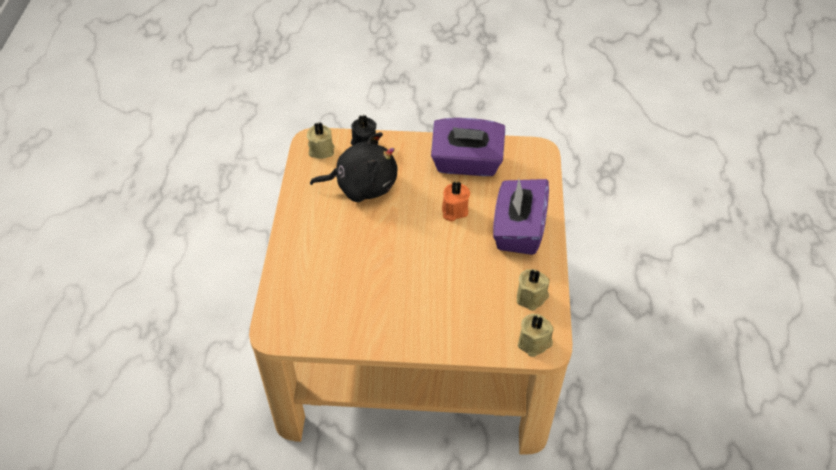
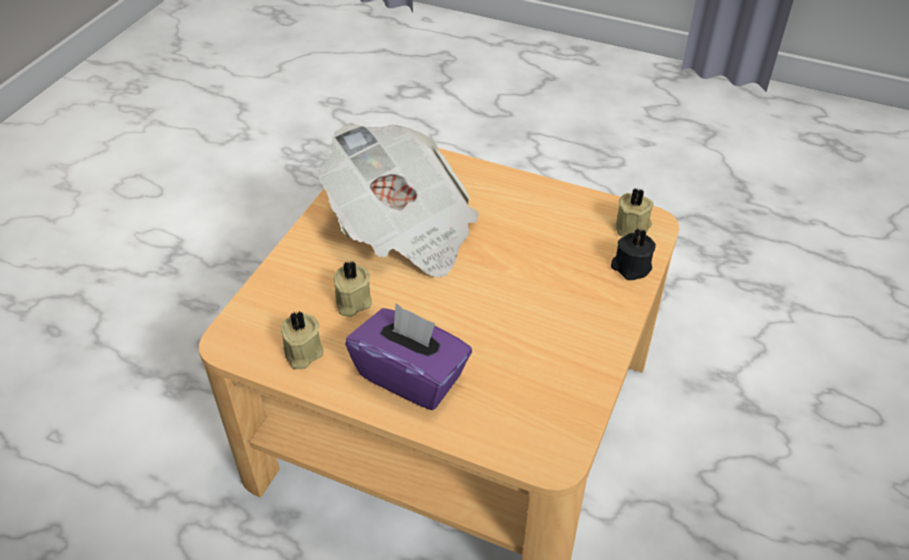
camera: 110 degrees right, 5 degrees down
(362, 185) = (556, 249): black plush toy -> none
(377, 281) = (403, 229): none -> newspaper
(453, 210) = (476, 321): orange candle -> none
(466, 164) = (556, 361): purple tissue box -> none
(535, 343) = (241, 333): beige candle -> beige candle (352, 302)

